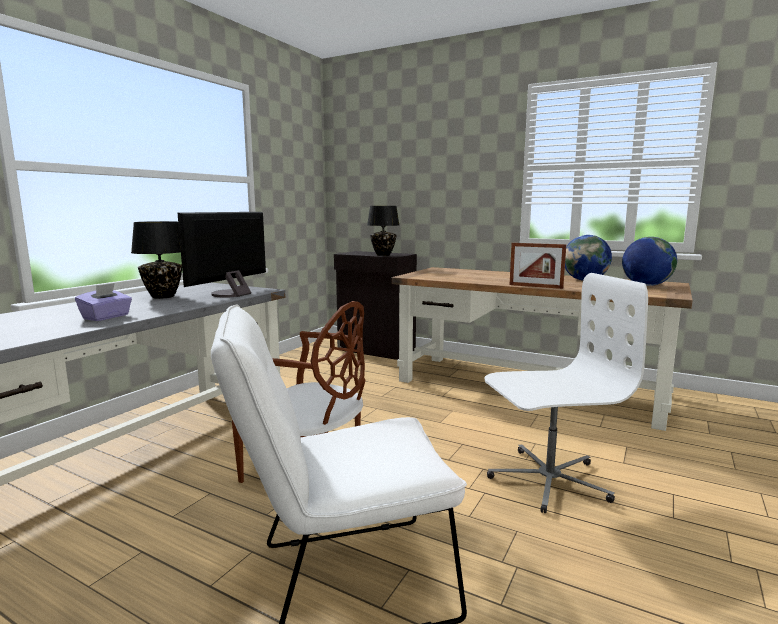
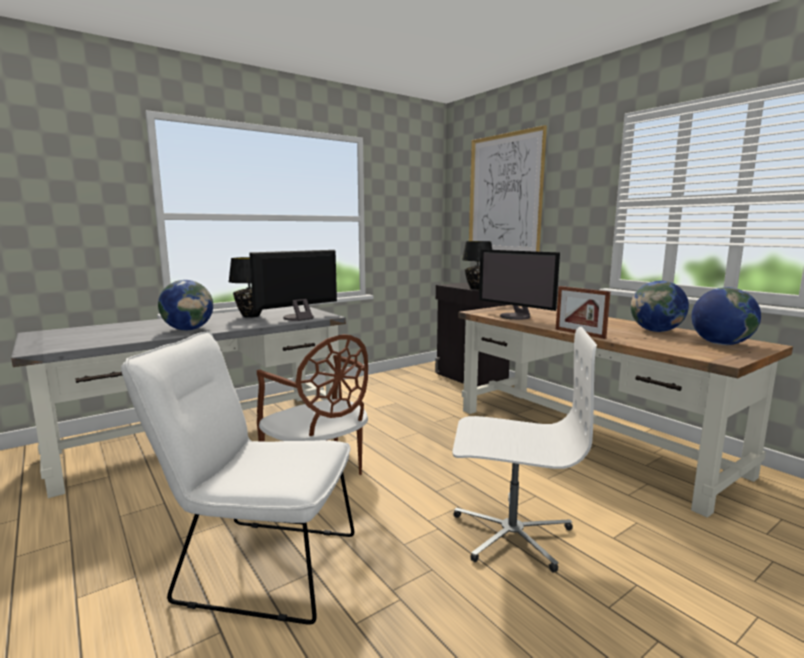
camera: 25 degrees right, 0 degrees up
(106, 317) = (188, 329): purple tissue box -> globe
(401, 159) = (505, 195): none -> picture
(454, 277) = (516, 316): none -> monitor

